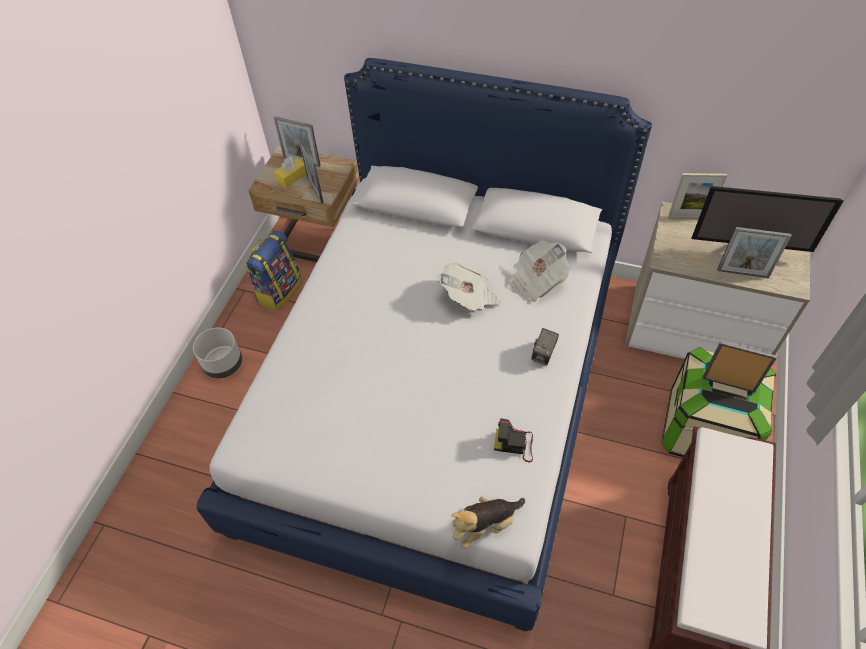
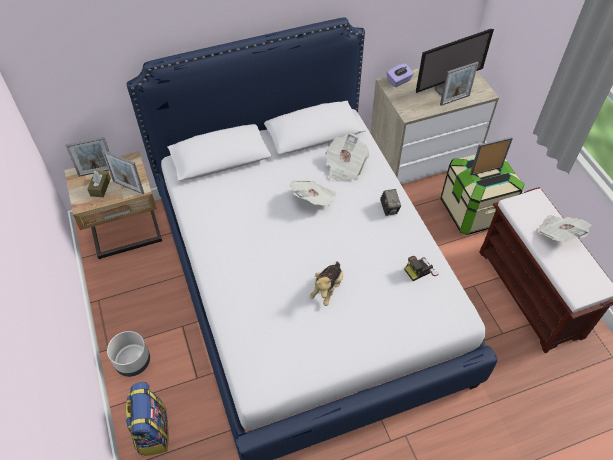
camera: 40 degrees left, 0 degrees up
(279, 291) = (128, 284): backpack -> backpack (152, 431)
(292, 177) = (100, 187): yellow tissue box -> brown tissue box
(485, 525) = (446, 326): plush toy -> plush toy (327, 288)
(689, 217) = (399, 81): picture frame -> purple tissue box
(744, 517) = (558, 234): none -> newspaper

